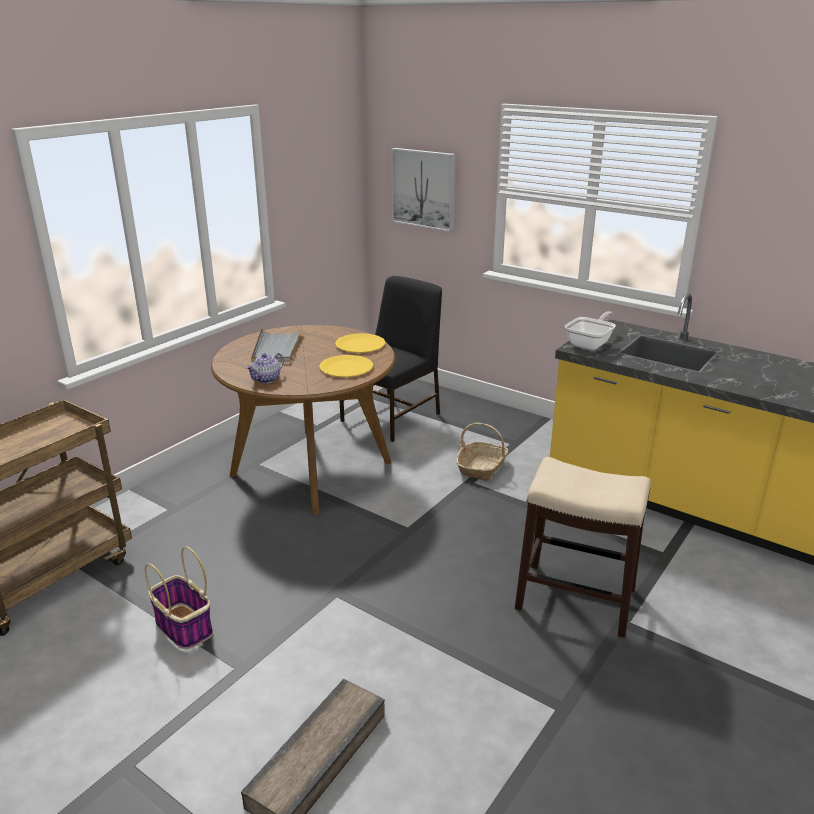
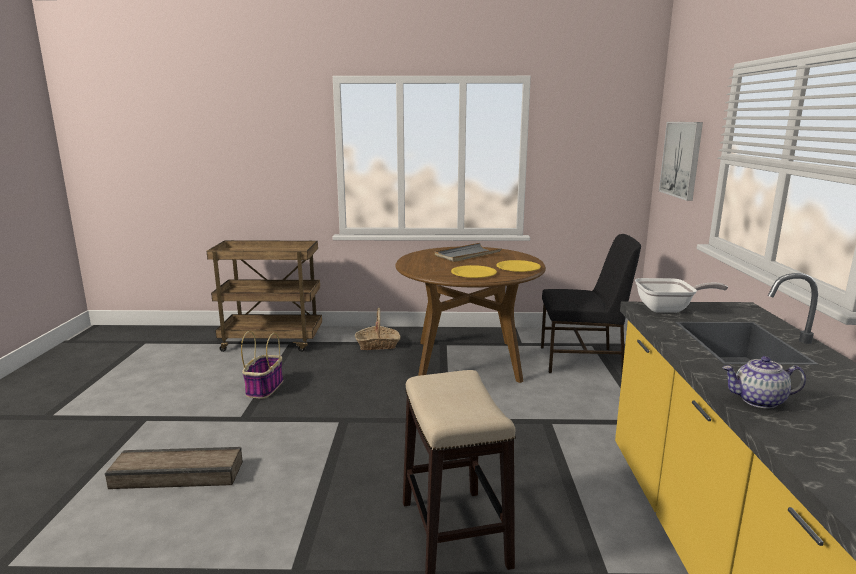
camera: 55 degrees right, 10 degrees down
(266, 379) = (418, 264): teapot -> teapot (758, 401)
(482, 467) = (580, 419): basket -> basket (378, 345)

